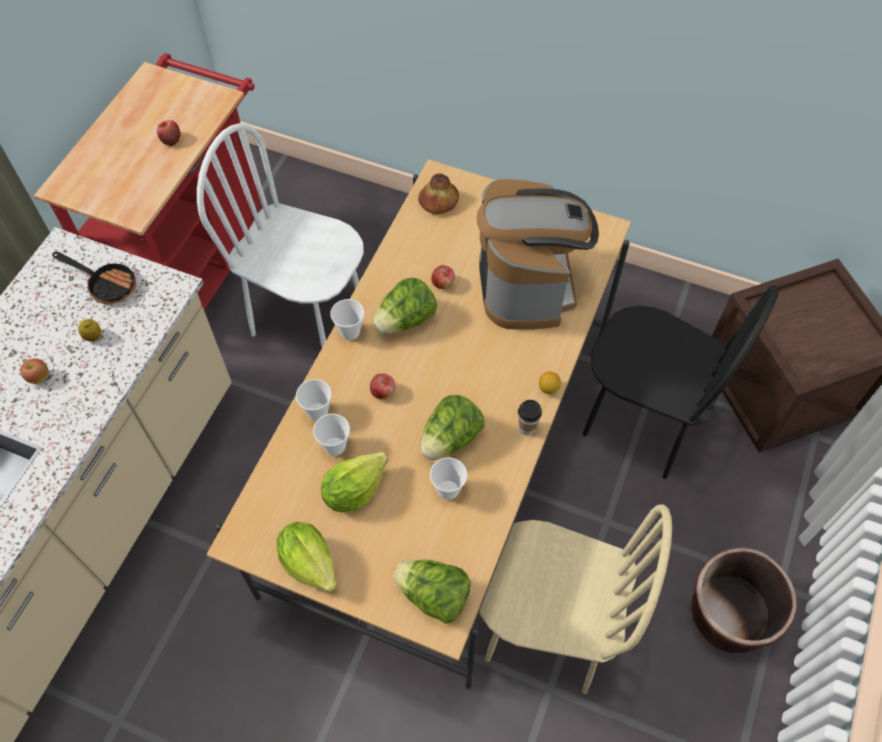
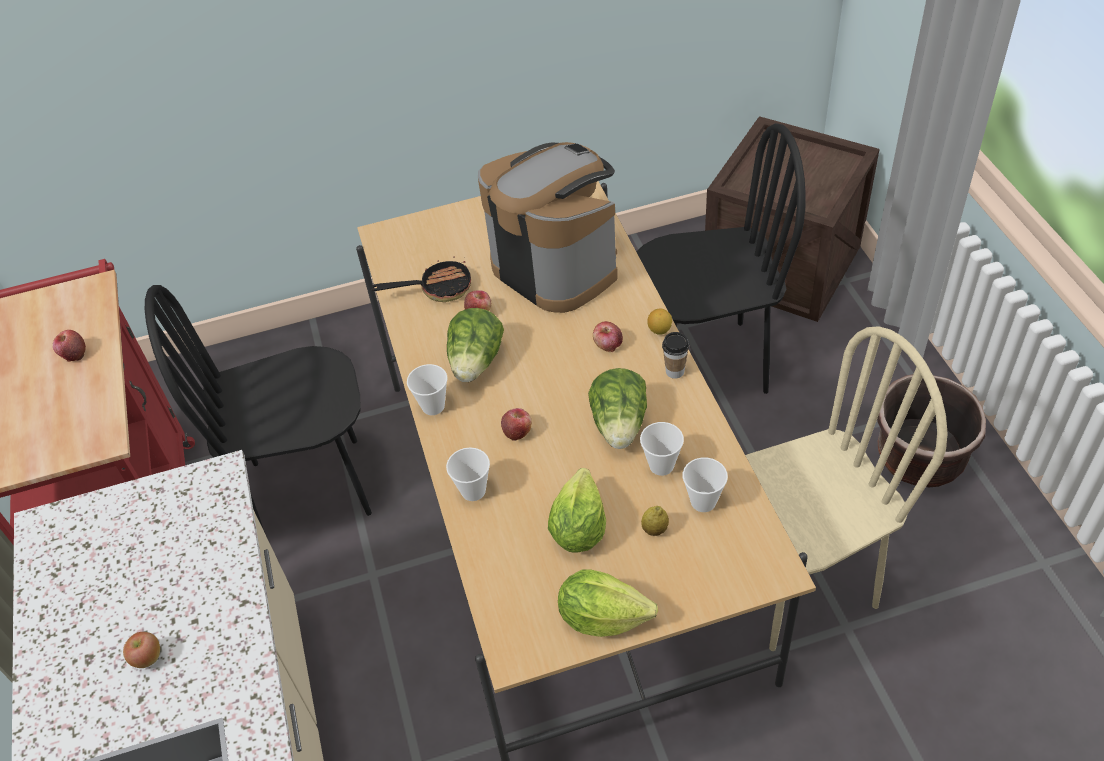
camera: 35 degrees left, 10 degrees down
(93, 336) = (172, 578): lemon -> lemon (654, 529)
(107, 284) = (137, 522): frying pan -> frying pan (438, 288)
(308, 318) = (311, 489): white chair -> black chair
(335, 446) = (521, 506): cup -> cup (703, 501)
(433, 596) = (741, 555): lettuce -> none
(438, 202) = (404, 253): bread -> none
(502, 373) = (607, 345): none -> apple

